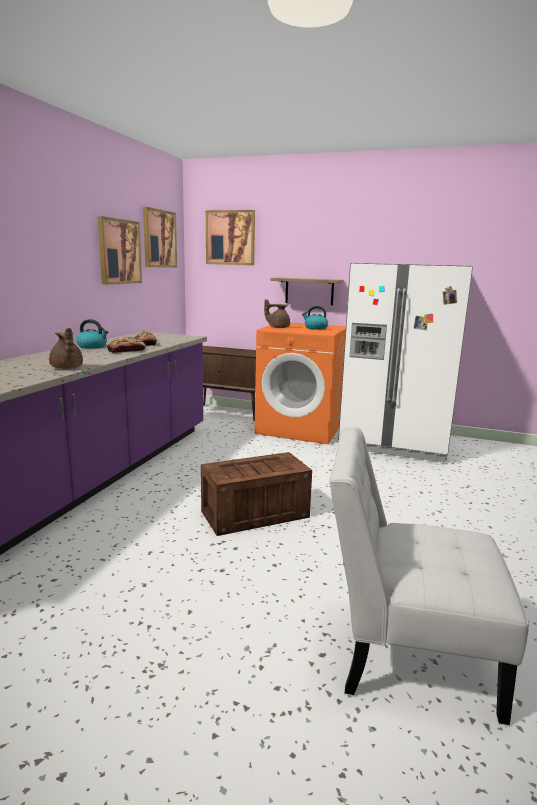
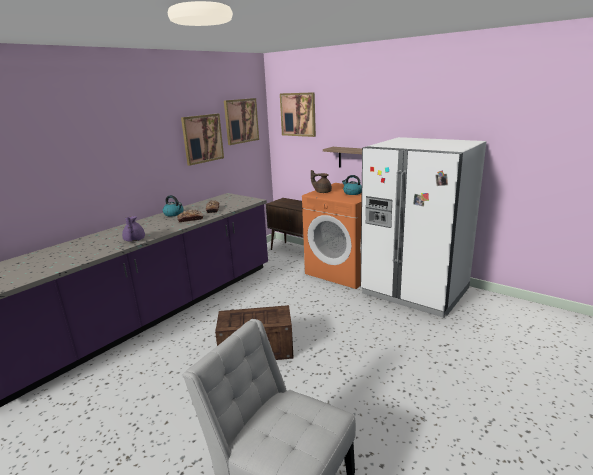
camera: 20 degrees right, 5 degrees up
(66, 368) = (134, 240): brown teapot -> purple teapot

